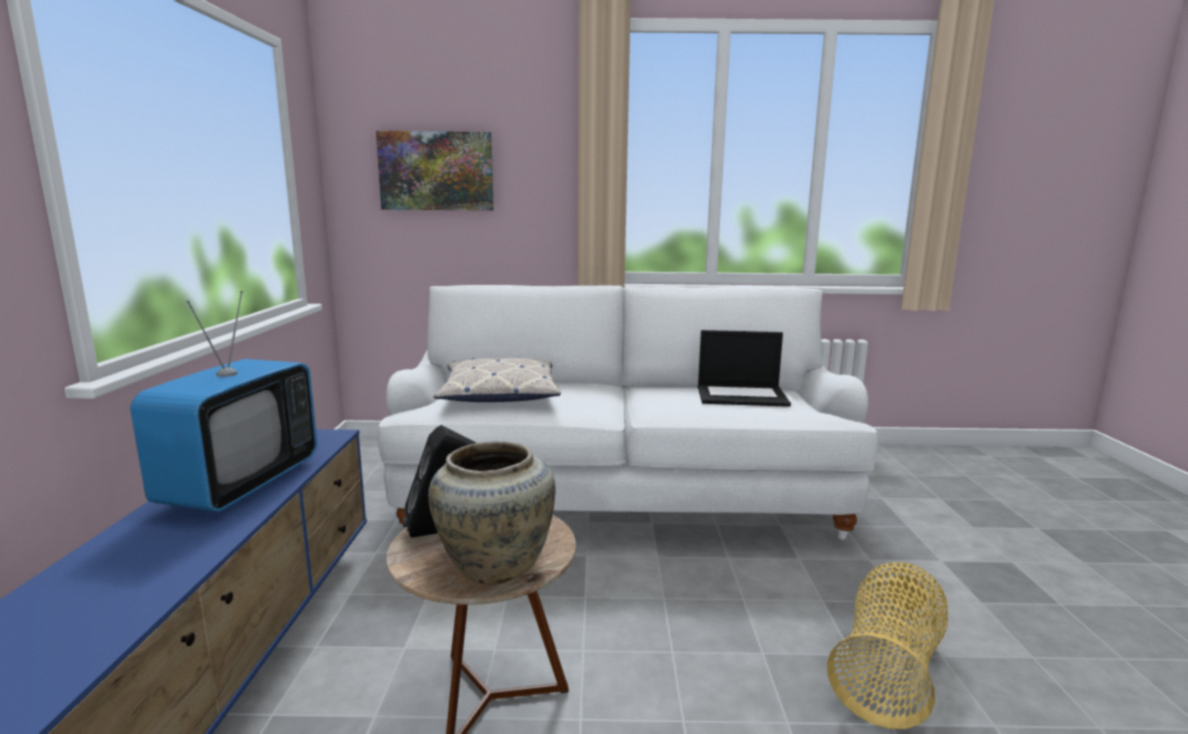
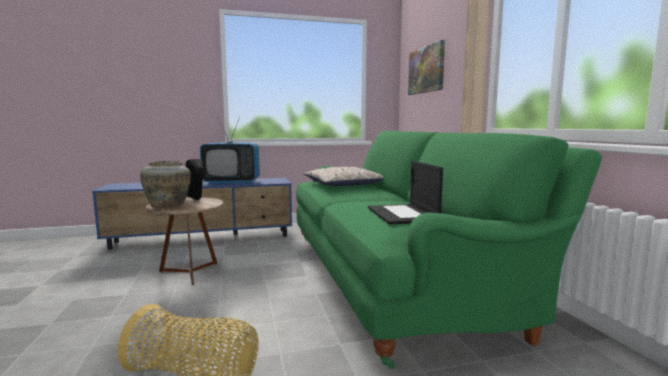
camera: 75 degrees right, 5 degrees down
(621, 493) = (394, 276): white sofa -> green sofa

